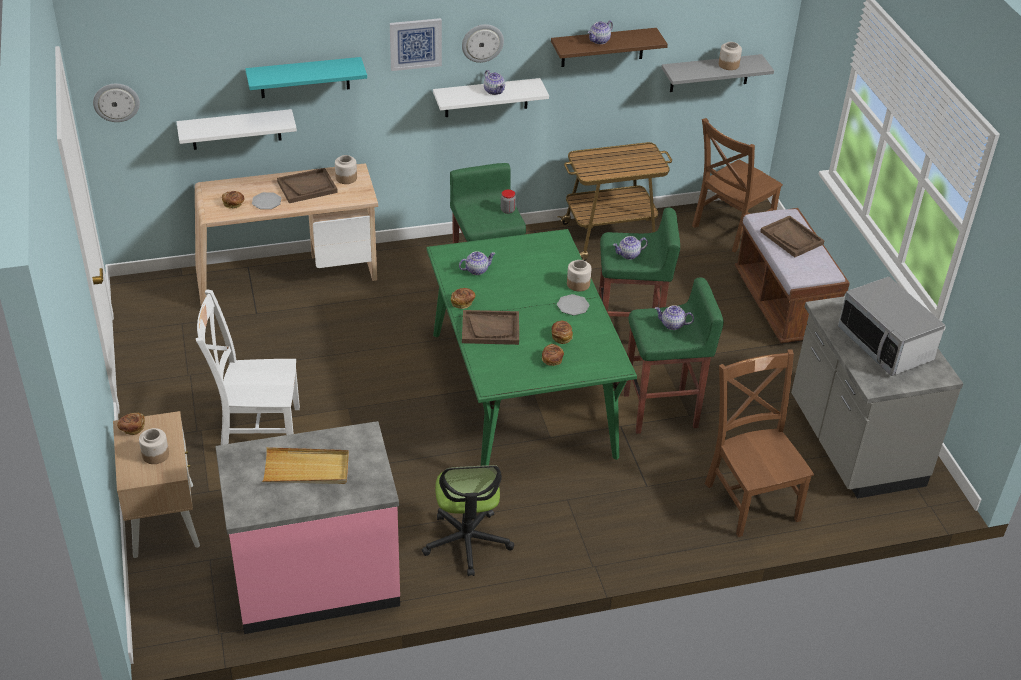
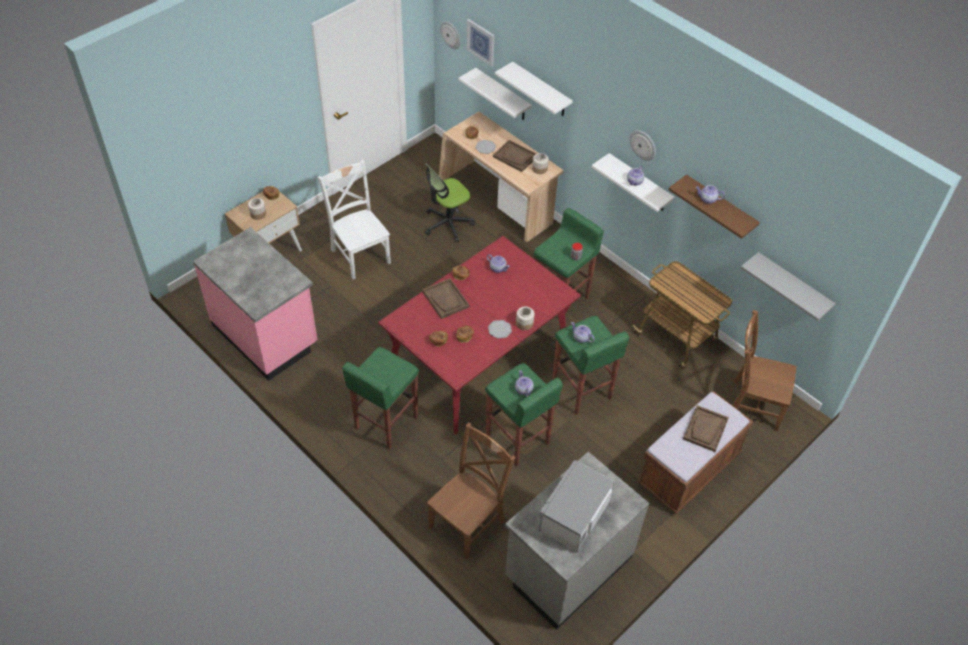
camera: 60 degrees right, 10 degrees up
(304, 77) = (541, 90): turquoise shelf -> white shelf
(306, 469) = (254, 270): beige tray -> none
(415, 43) = (604, 115): picture -> picture (481, 42)
(467, 542) = (335, 389): office chair -> office chair (448, 224)
(521, 393) = (479, 358): green dining table -> red dining table
(558, 514) = (385, 423): none -> green stool
(728, 65) = (797, 289): jar -> none

